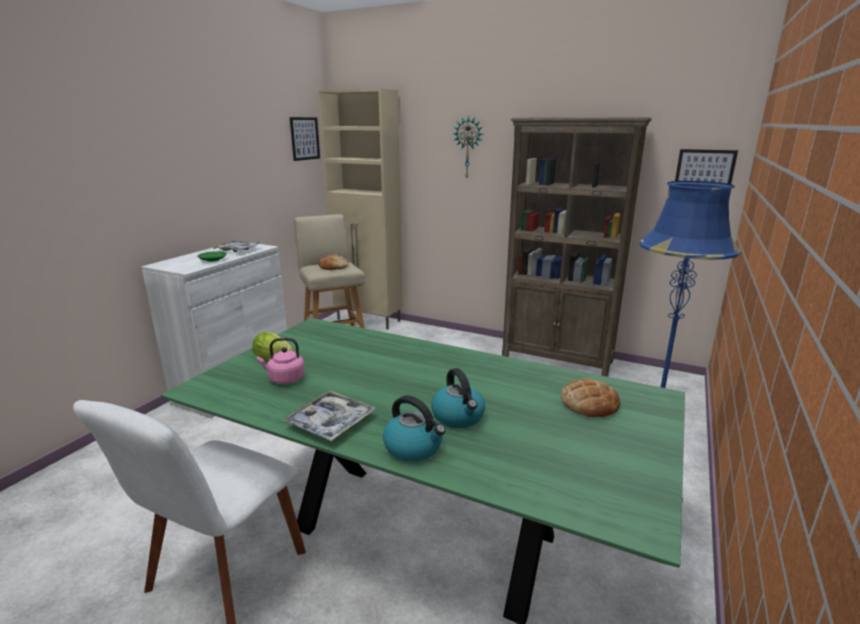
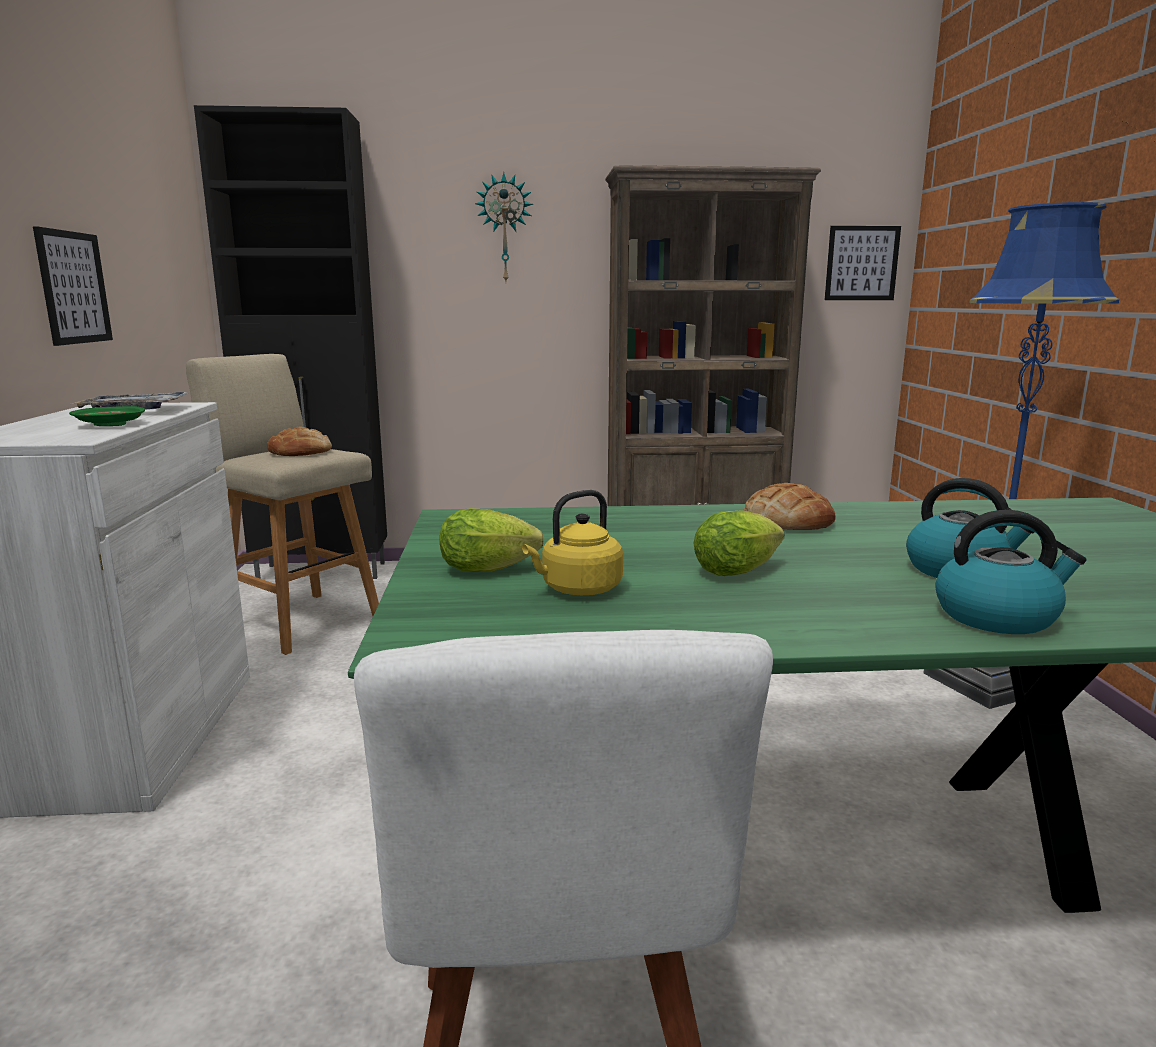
camera: 30 degrees left, 5 degrees down
(284, 379) = (577, 589): pink kettle -> yellow kettle
(304, 138) = (169, 203): picture -> picture (73, 287)
(330, 422) = (803, 621): tray -> none
(362, 387) = (740, 571): none -> lettuce
(369, 320) = (324, 572): beige cabinet -> black cabinet
(589, 403) = (1058, 525): bread -> bread (789, 520)

